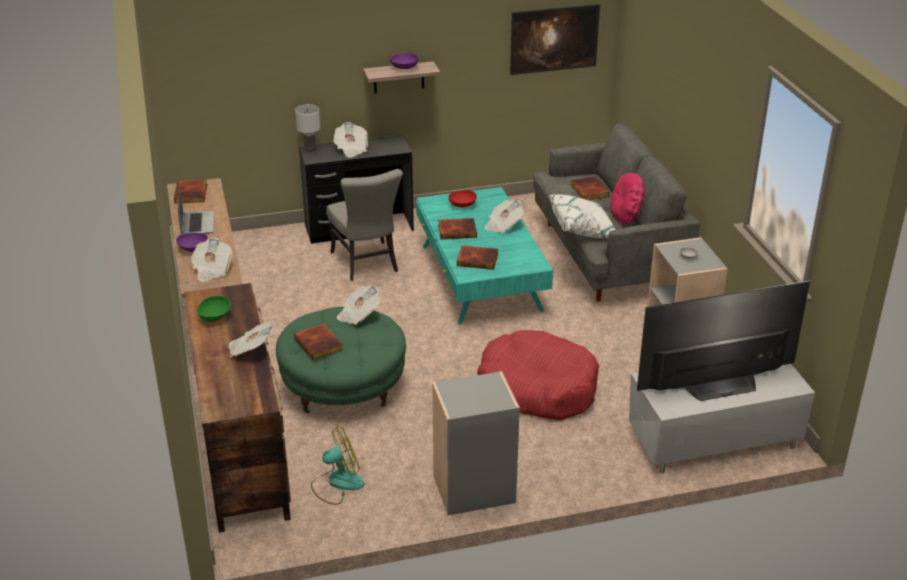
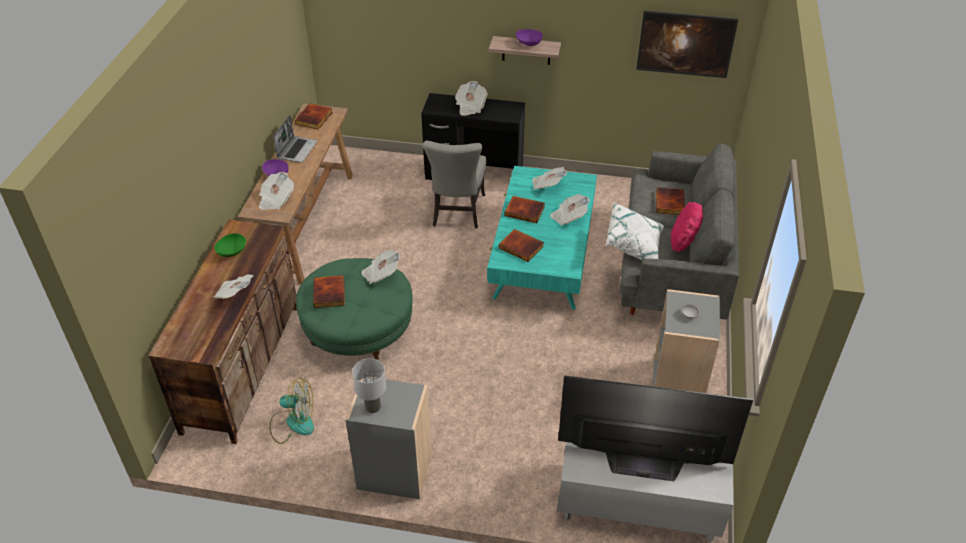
camera: 25 degrees right, 10 degrees up
(309, 149) = (435, 98): white table lamp -> white table lamp (372, 408)
(462, 206) = (547, 185): red bowl -> newspaper
(538, 388) = (516, 388): red dog bed -> none

